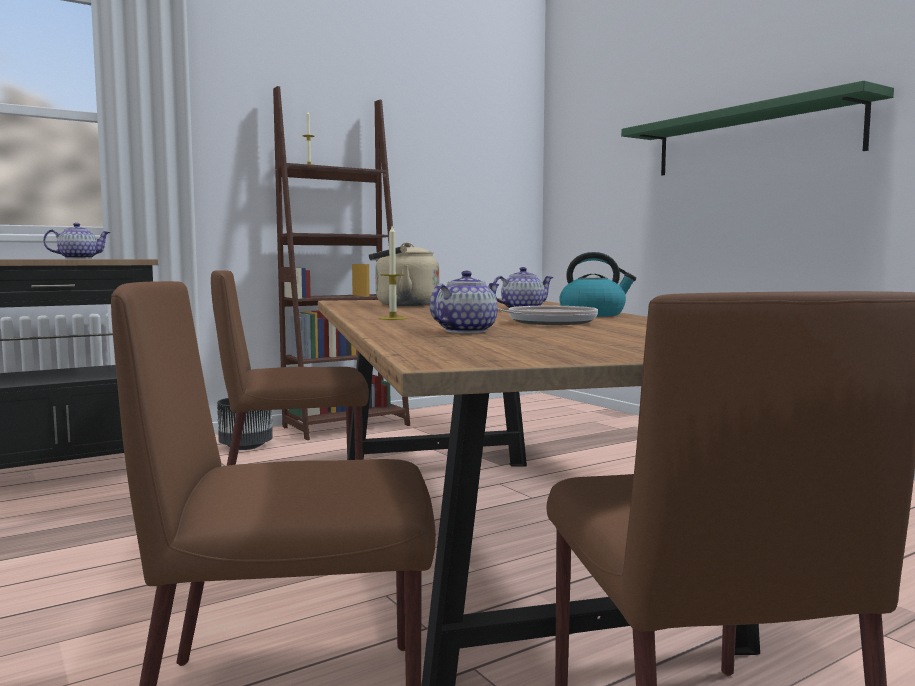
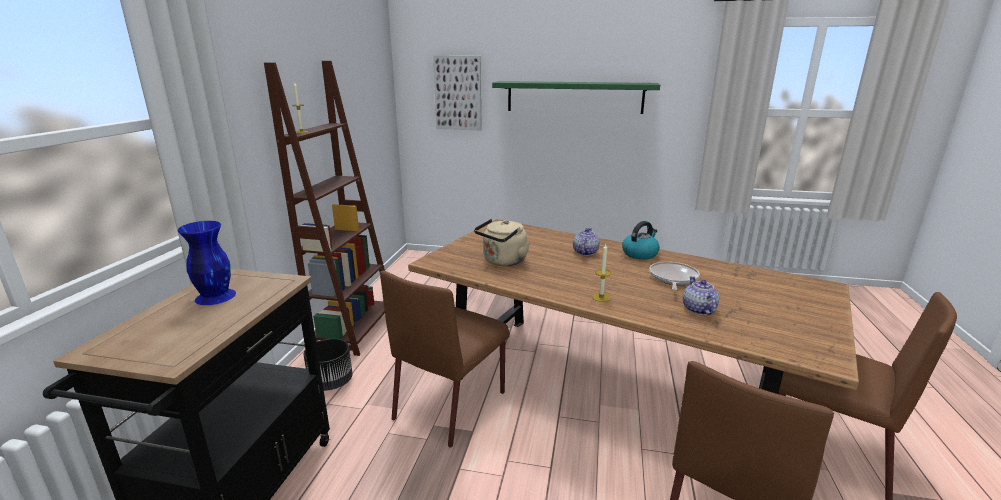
camera: 45 degrees left, 15 degrees up
(78, 258) = (214, 296): teapot -> blue vase
(605, 159) = (458, 93): none -> picture

